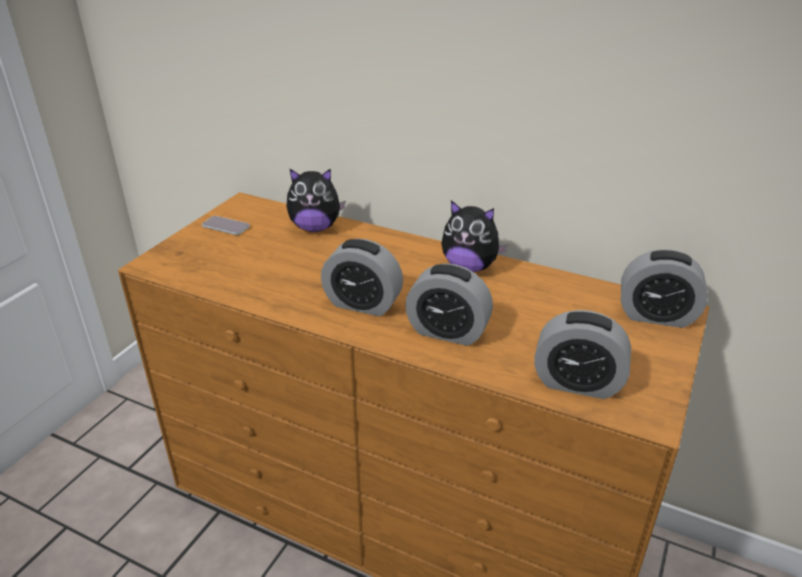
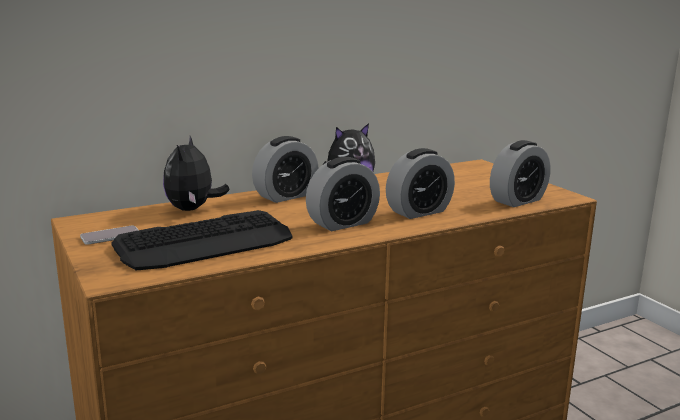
camera: 55 degrees left, 15 degrees down
(250, 264) = (205, 242): none -> keyboard
(315, 227) = (193, 209): plush toy -> plush toy turned 150 degrees clockwise
(656, 316) = (476, 169): alarm clock -> alarm clock (286, 196)

